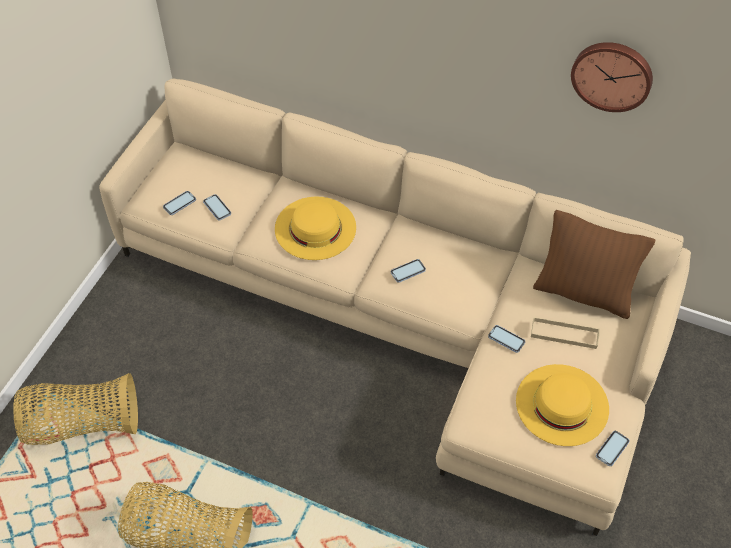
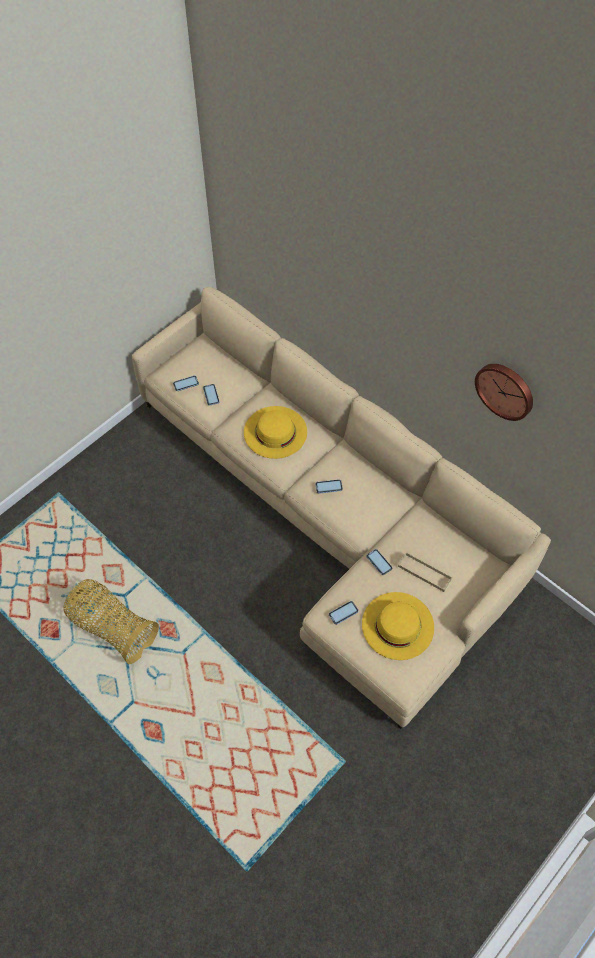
camera: 20 degrees right, 5 degrees up
(82, 424) = (72, 523): basket -> none
(583, 293) = (455, 545): brown pillow -> none
(612, 449) = (420, 671): phone -> phone (343, 613)

